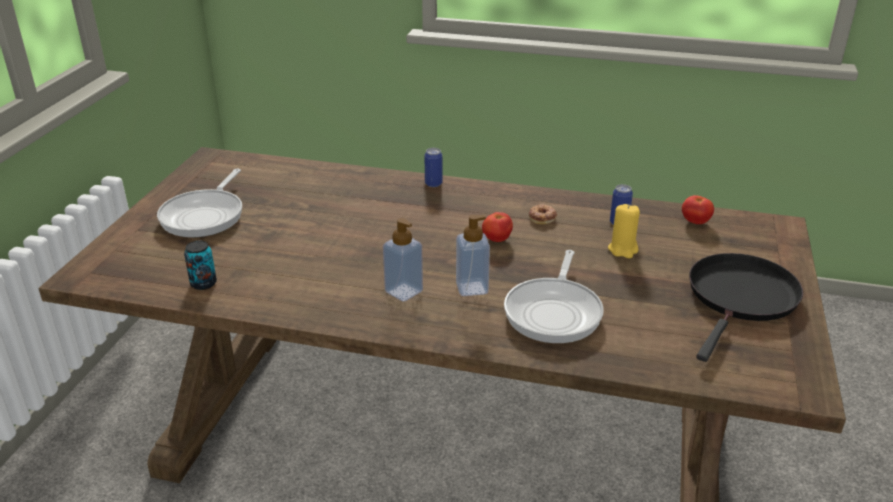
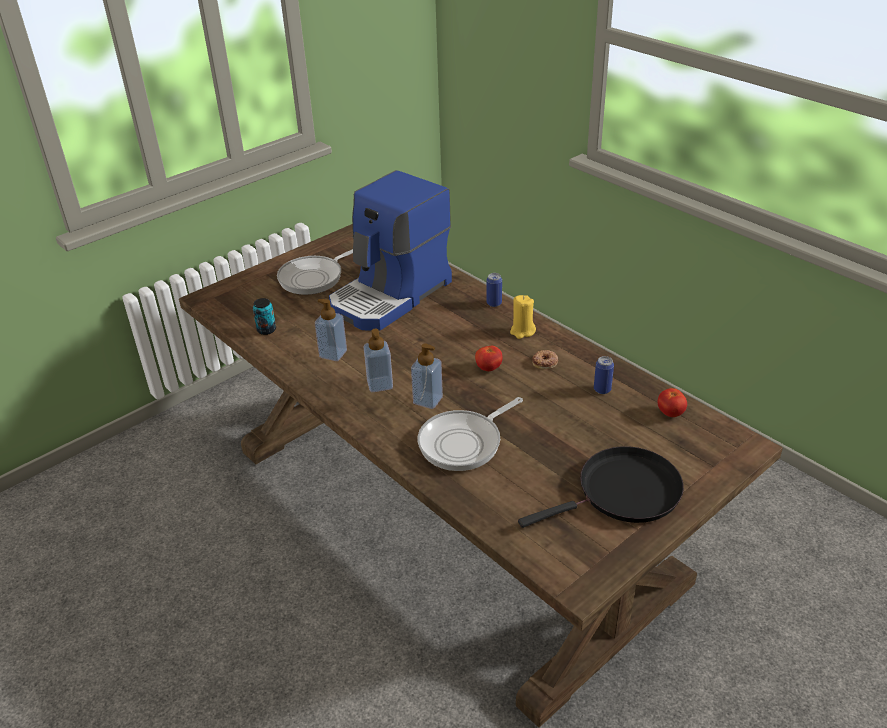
camera: 35 degrees right, 5 degrees up
(315, 280) = (333, 354): none -> soap dispenser
(318, 207) = (391, 296): none -> coffee machine
(623, 250) = (576, 414): yellow candle -> yellow candle (522, 331)

